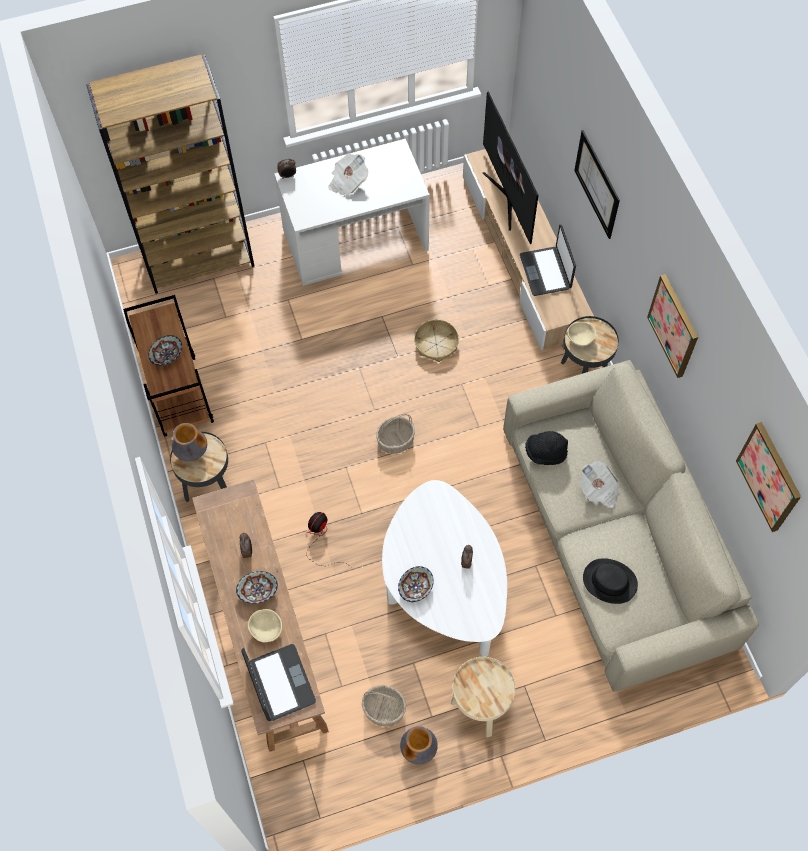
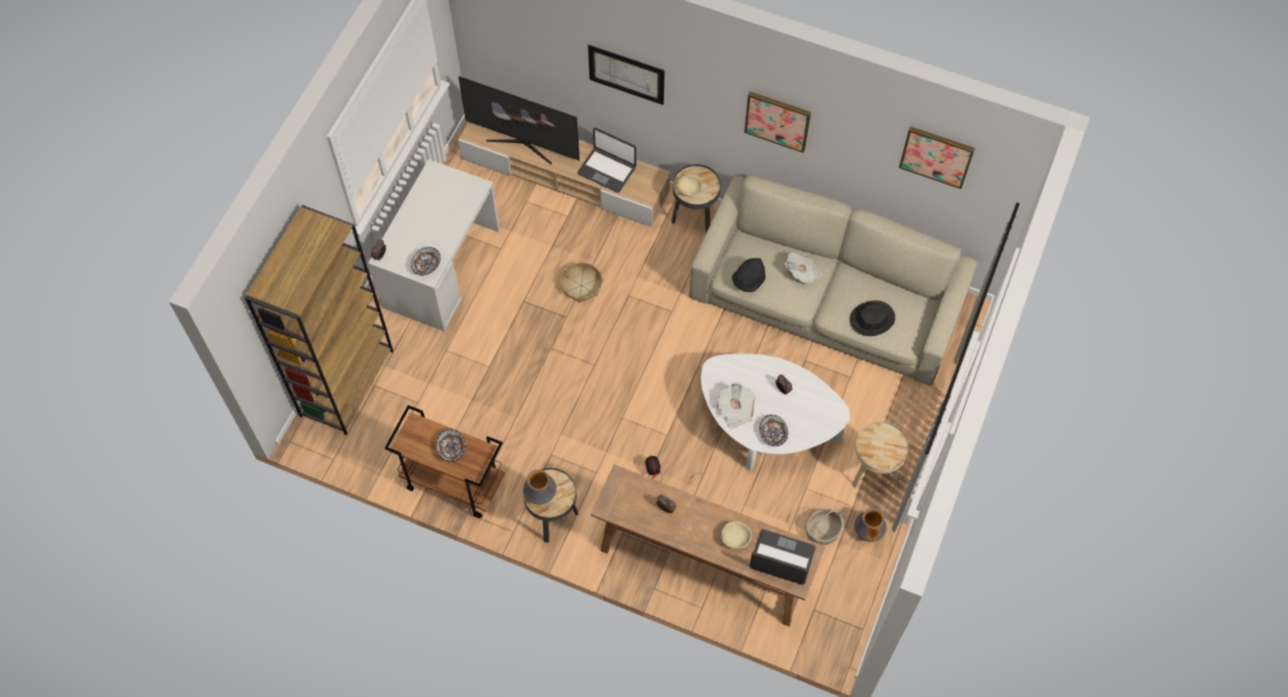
camera: 50 degrees left, 0 degrees up
(258, 591) = (703, 523): bowl -> bowl (427, 266)
(347, 182) = (427, 223): newspaper -> newspaper (735, 411)
(396, 440) = (632, 370): basket -> none

